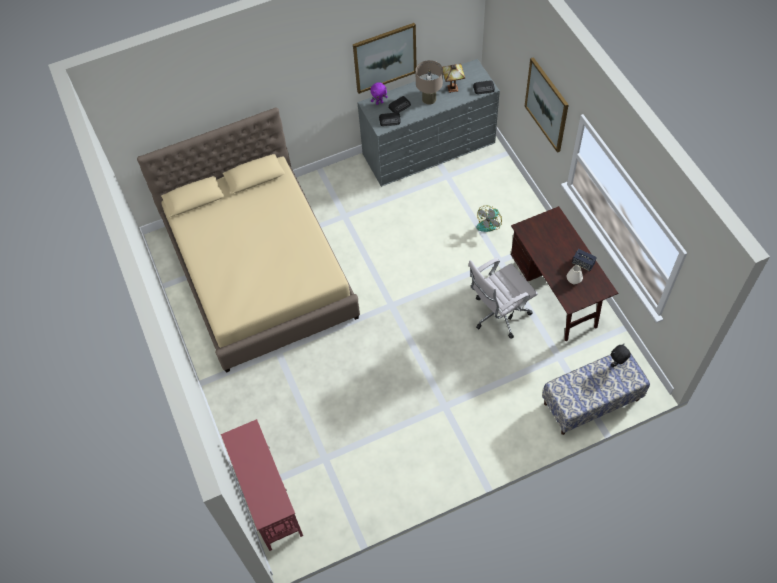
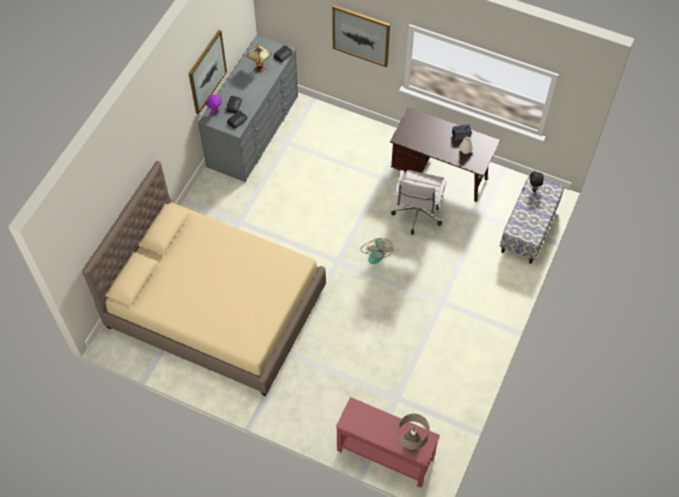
camera: 45 degrees left, 0 degrees up
(429, 99) = (250, 86): beige table lamp -> beige table lamp (411, 444)
(489, 223) = (349, 156): fan -> fan (376, 252)

